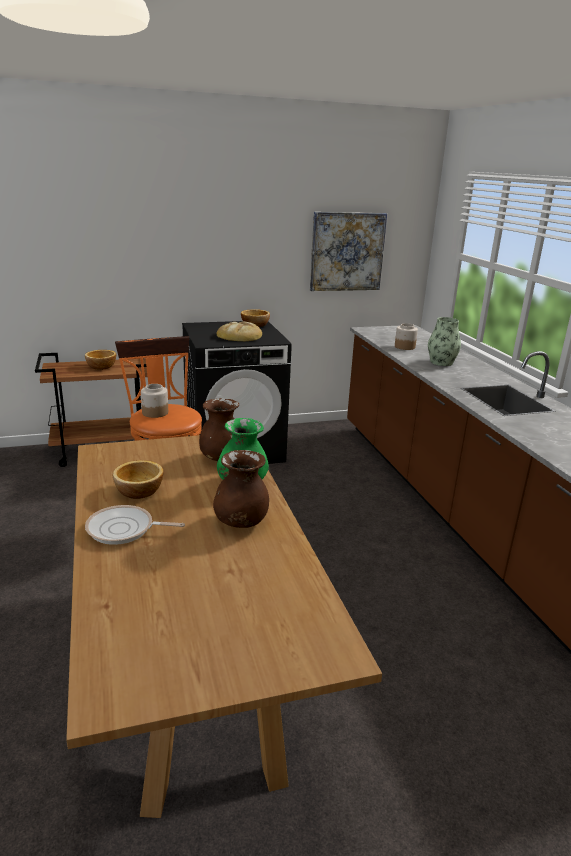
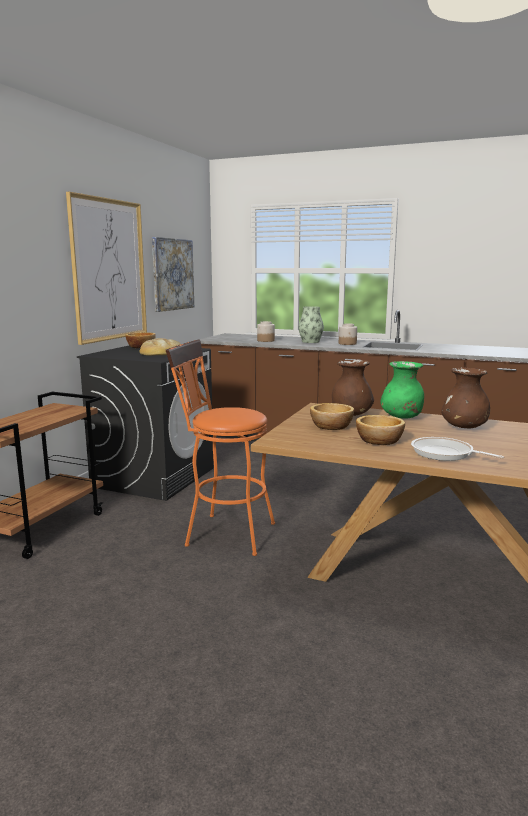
camera: 50 degrees left, 10 degrees down
(101, 366) = (33, 417): bowl -> bowl (332, 426)
(124, 529) = (445, 454): frying pan -> frying pan turned 90 degrees clockwise
(155, 413) = (223, 414): jar -> jar (347, 343)
(240, 246) = (109, 270): none -> picture

